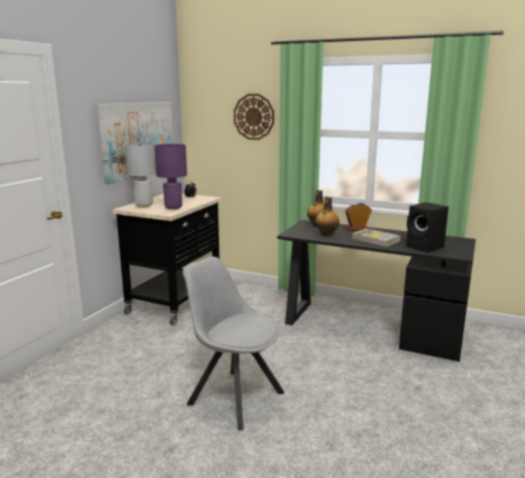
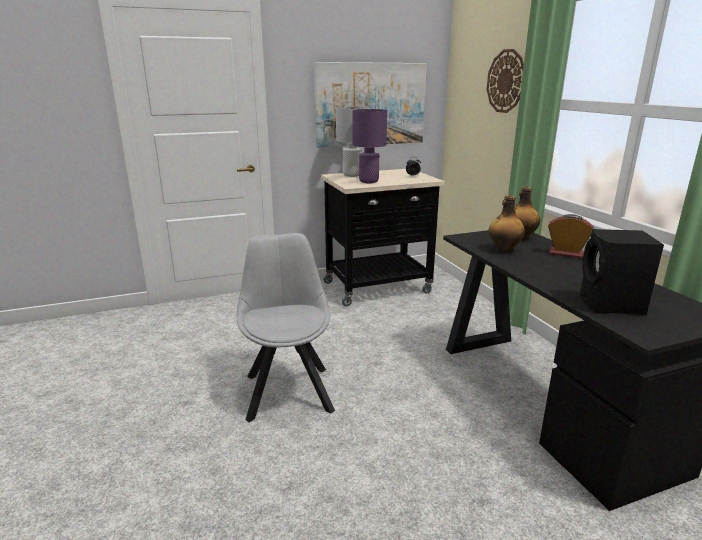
camera: 45 degrees right, 5 degrees up
(375, 239) = (556, 273): book -> none

